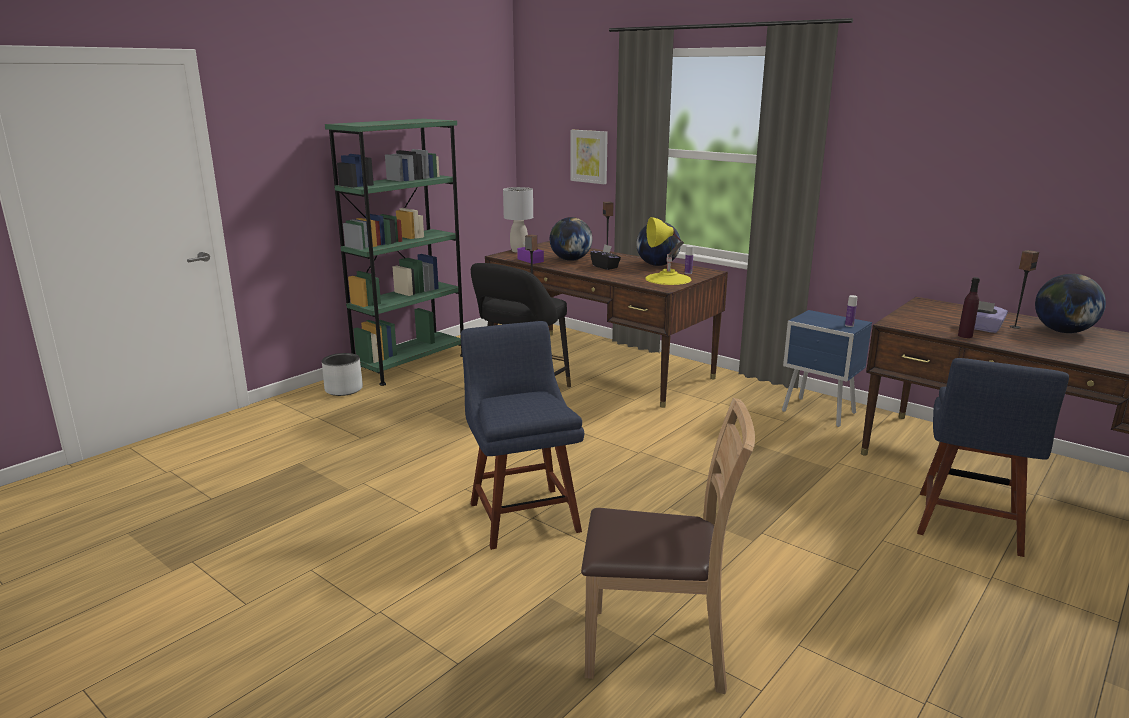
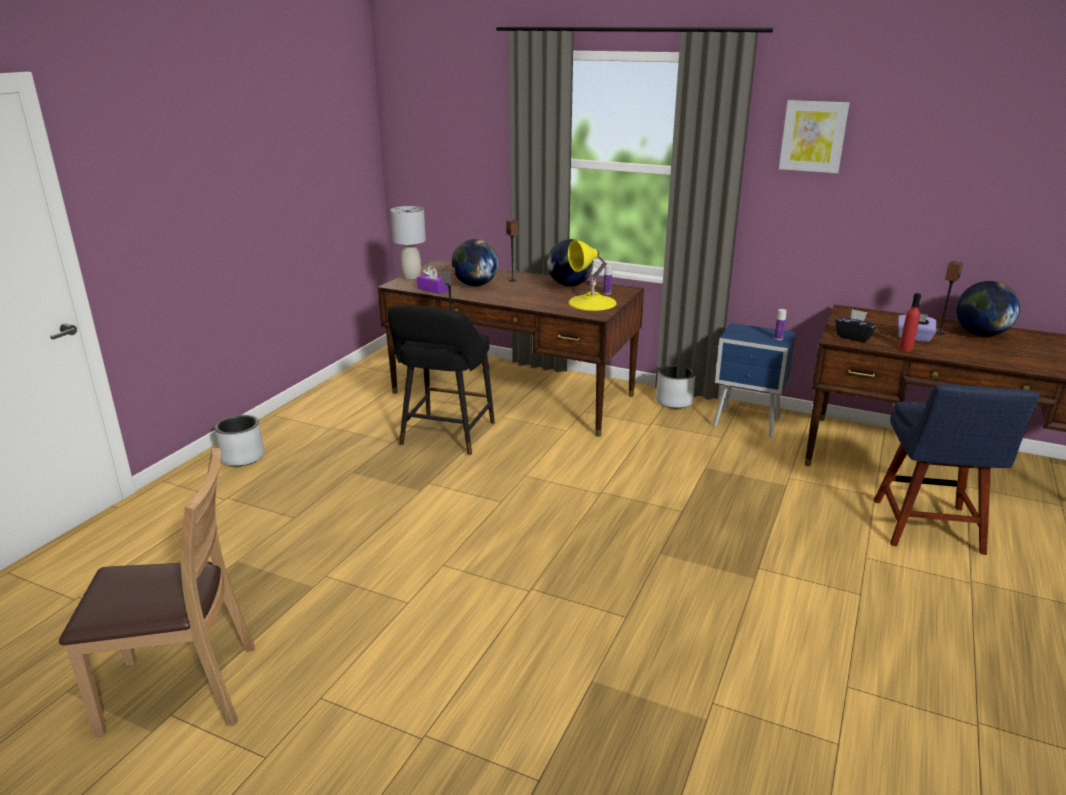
camera: 15 degrees left, 5 degrees up
(410, 364) = (305, 415): green bookcase -> none
(522, 514) = (518, 586): blue chair -> none
(589, 156) = (474, 166): picture -> picture (813, 136)
(605, 267) = (518, 292): black tissue box -> black tissue box (853, 337)
(658, 647) = (724, 717): brown chair -> brown chair (182, 690)
(753, 387) = (674, 401): none -> grey planter
(965, 336) = (906, 348): purple bottle -> red bottle

